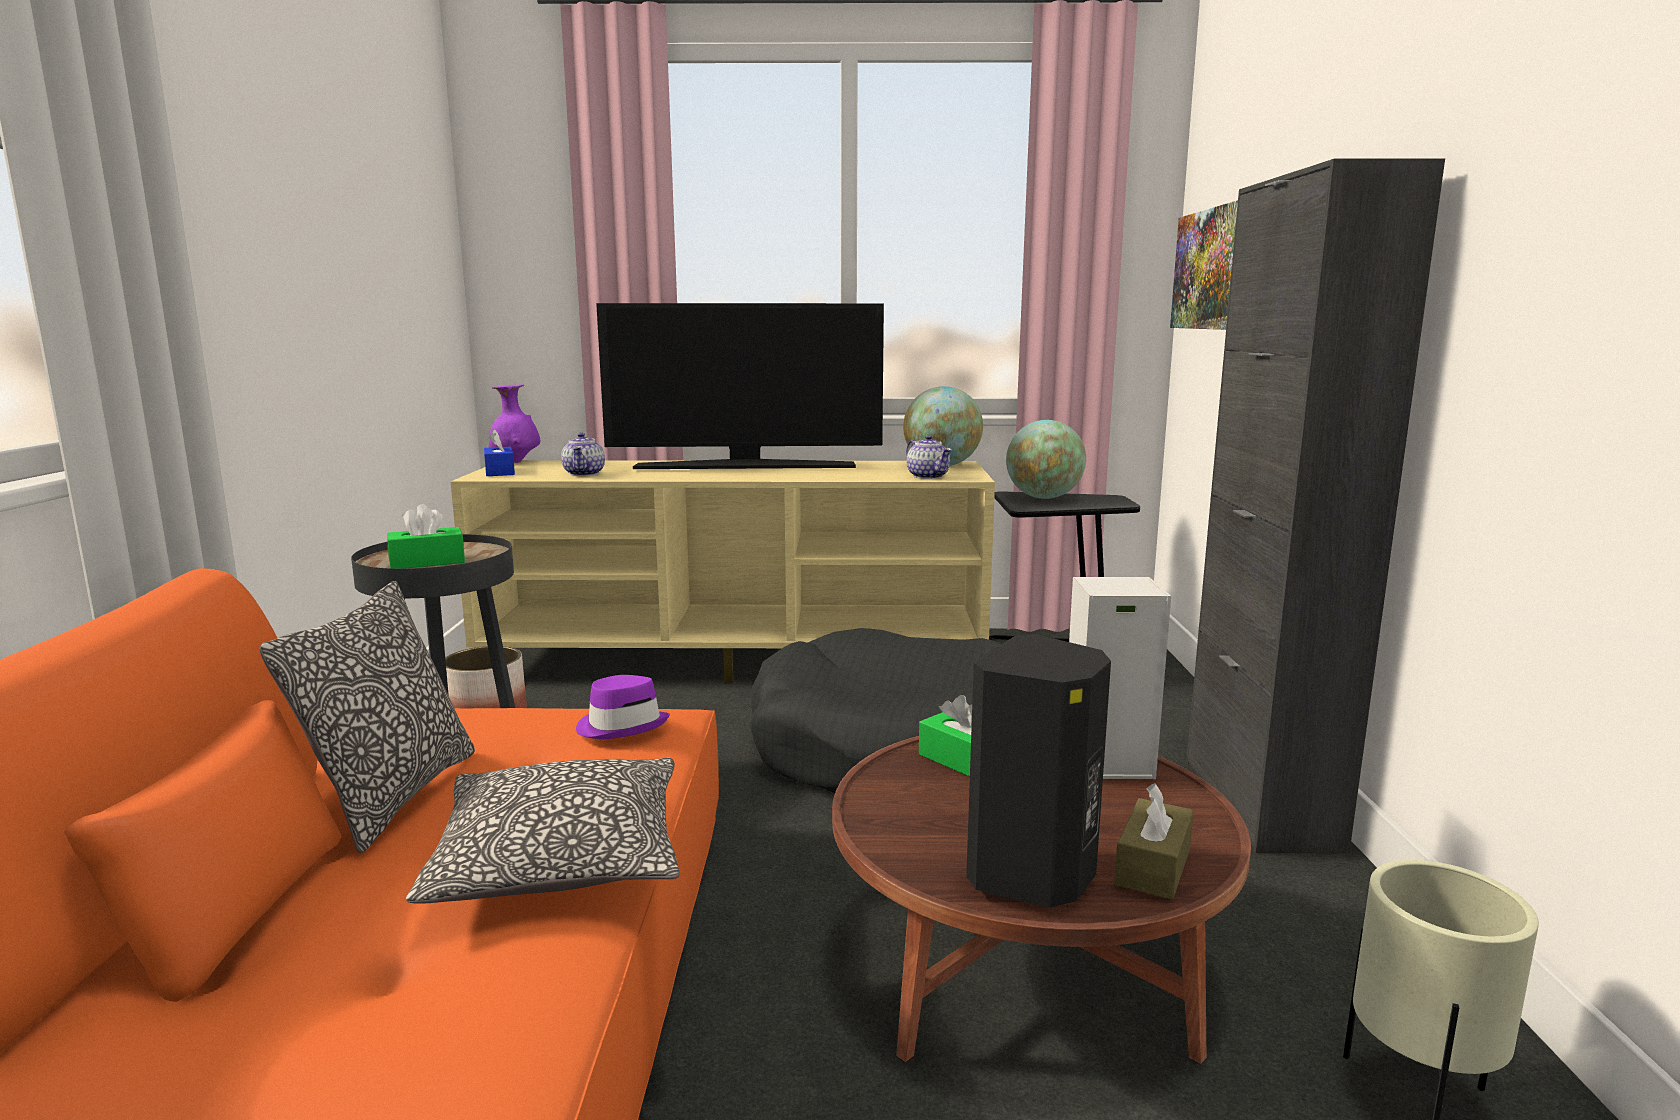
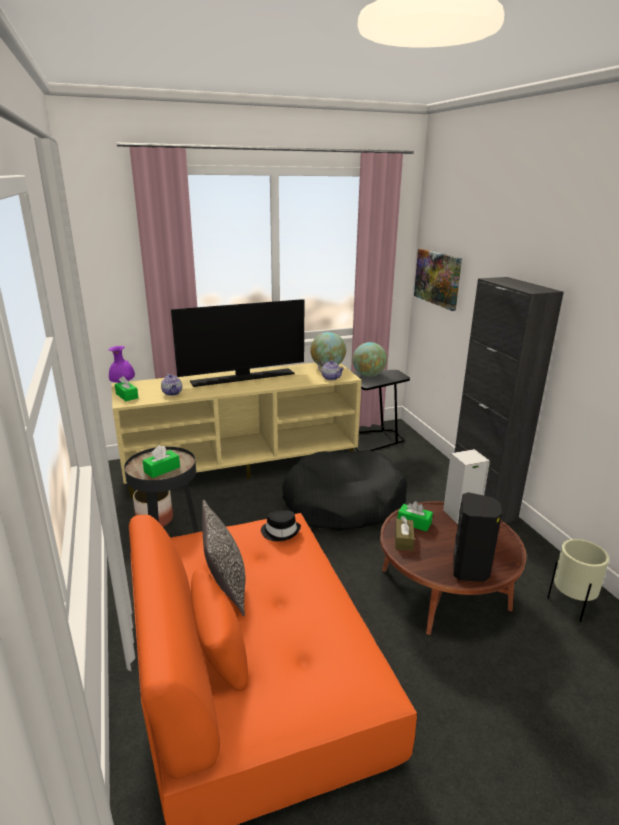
camera: 20 degrees left, 10 degrees up
(500, 472) = (127, 396): blue tissue box -> green tissue box
(560, 858) = (317, 600): pillow -> none
(622, 726) = (280, 531): purple hat -> black hat
(1153, 866) = (501, 557): brown tissue box -> brown tissue box (403, 540)

